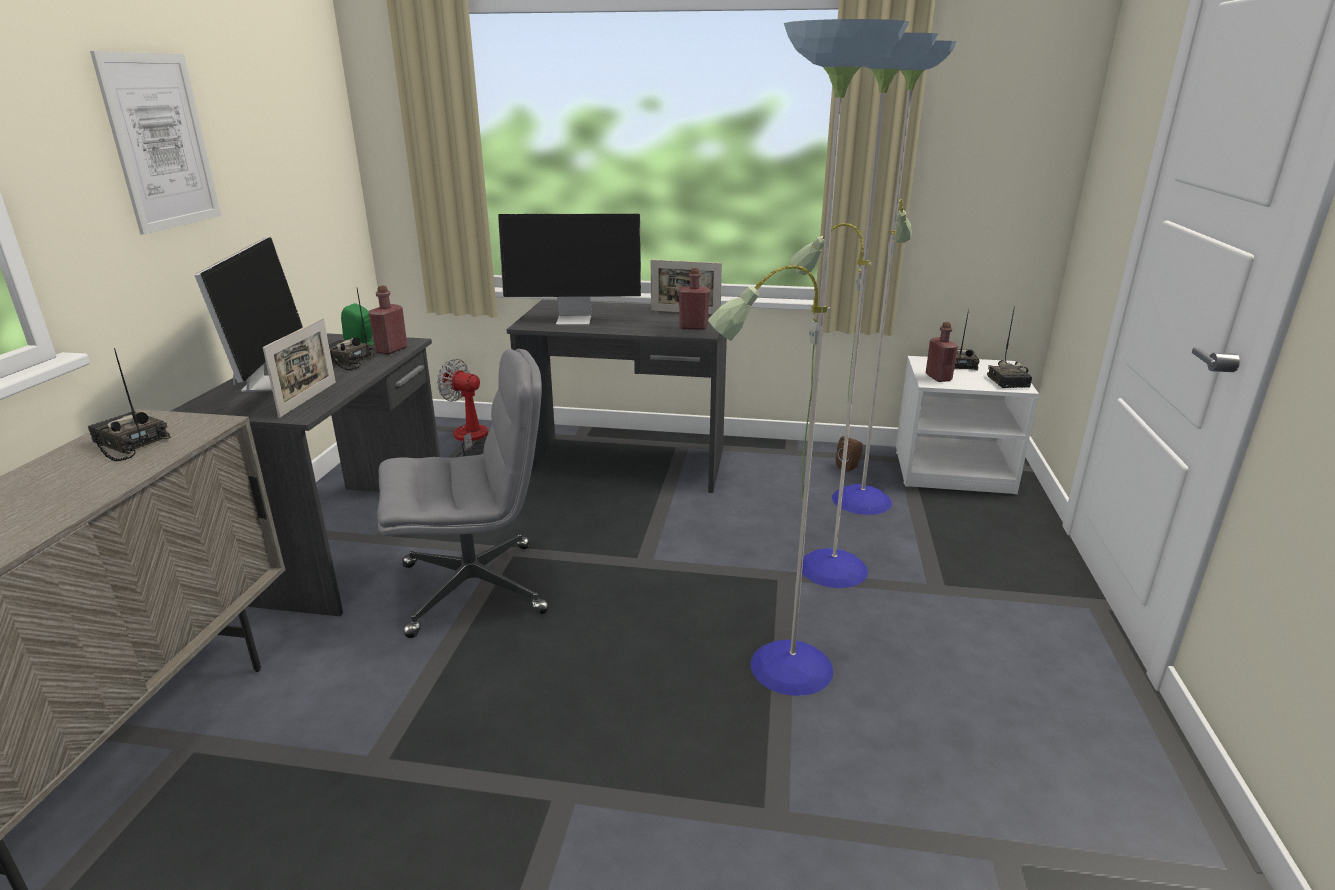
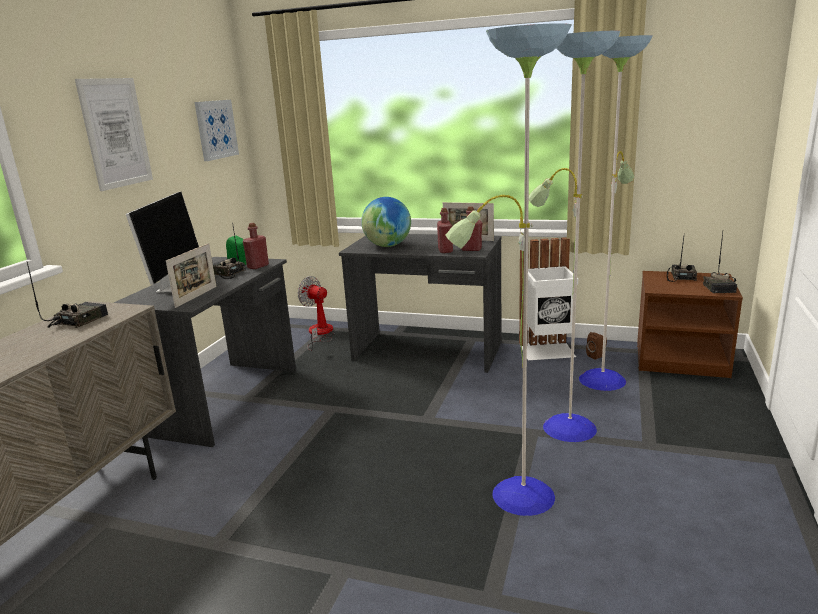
camera: 10 degrees right, 5 degrees down
(128, 444) = (78, 321): radio -> radio turned 75 degrees clockwise
(311, 140) = (216, 129): none -> picture
(475, 588) = (305, 432): grey office chair -> none
(575, 320) = (388, 246): monitor -> globe
(785, 461) = (547, 351): none -> white trash can
(938, 377) = (662, 286): red bottle -> red bottle (445, 250)
(953, 470) = (681, 359): white nightstand -> brown nightstand

